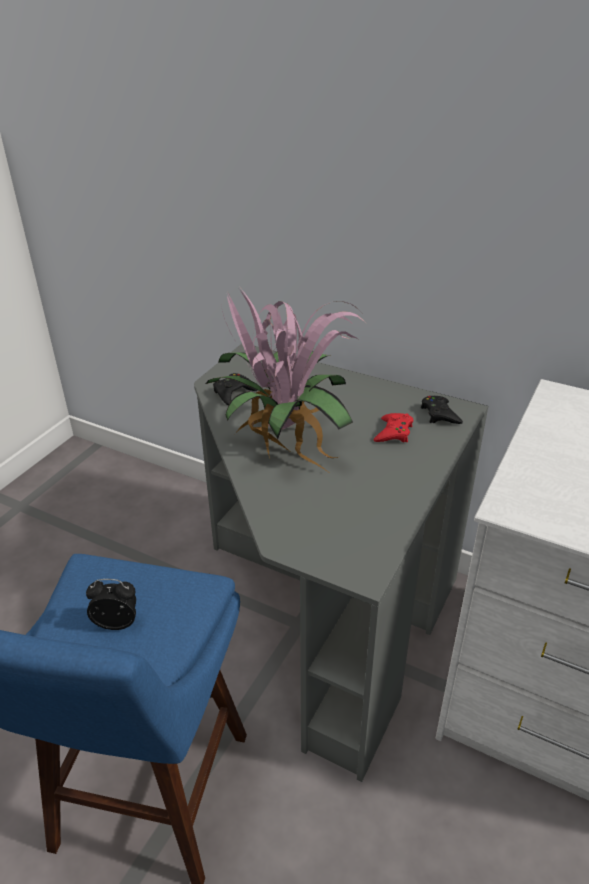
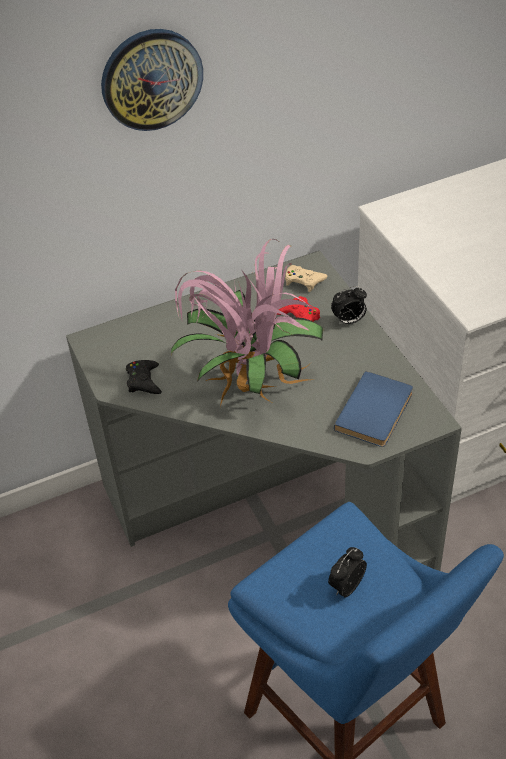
camera: 50 degrees left, 10 degrees up
(333, 530) = (377, 412): none -> blue book
(357, 122) = (151, 79): none -> wall clock
(426, 460) = (349, 321): none -> alarm clock
(439, 414) = (304, 280): black game controller -> beige game controller

